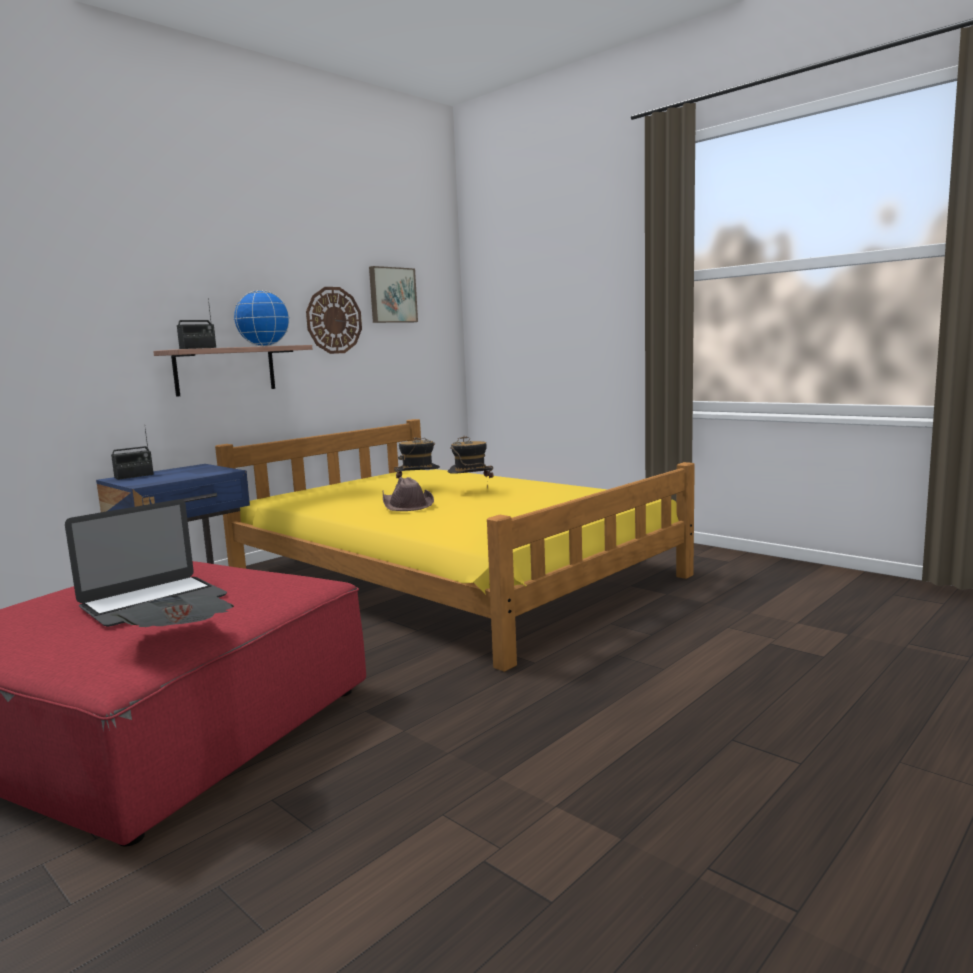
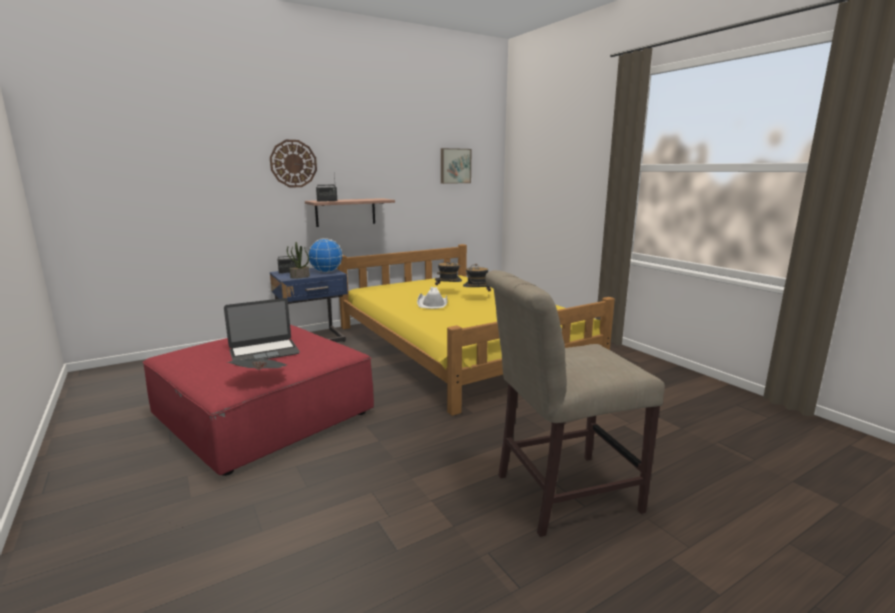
camera: 15 degrees right, 5 degrees up
(163, 480) = (300, 277): none -> potted plant
(265, 346) = (368, 199): globe -> globe (326, 272)
(334, 320) = (415, 182): wall clock -> wall clock (293, 163)
(406, 505) = (432, 304): brown hat -> white hat
(750, 753) = (559, 493): none -> beige chair

